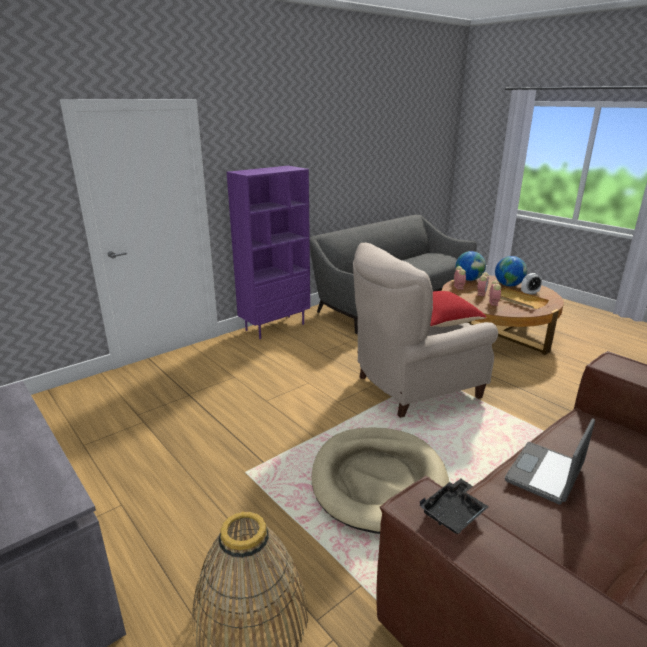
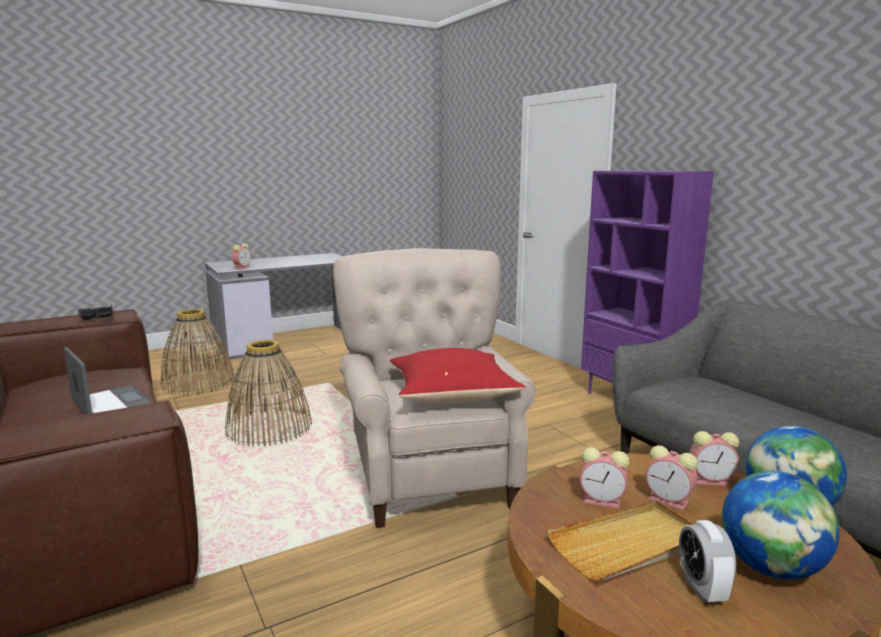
camera: 100 degrees right, 10 degrees down
(44, 488) = (242, 268): none -> alarm clock
(378, 481) = (269, 428): beige dog bed -> basket

